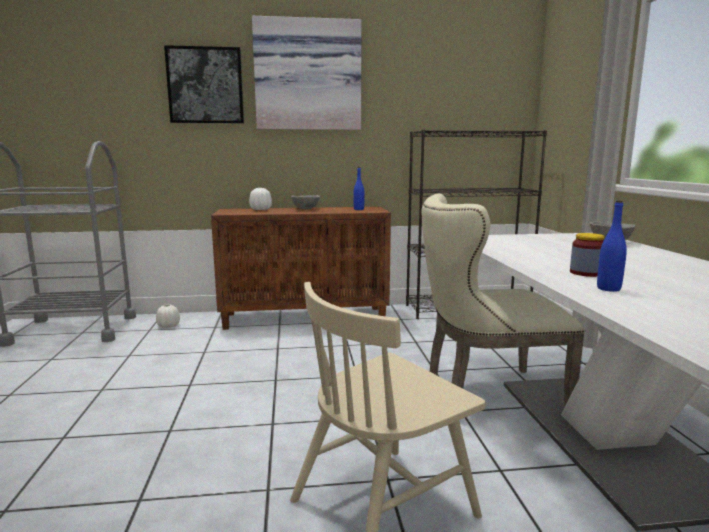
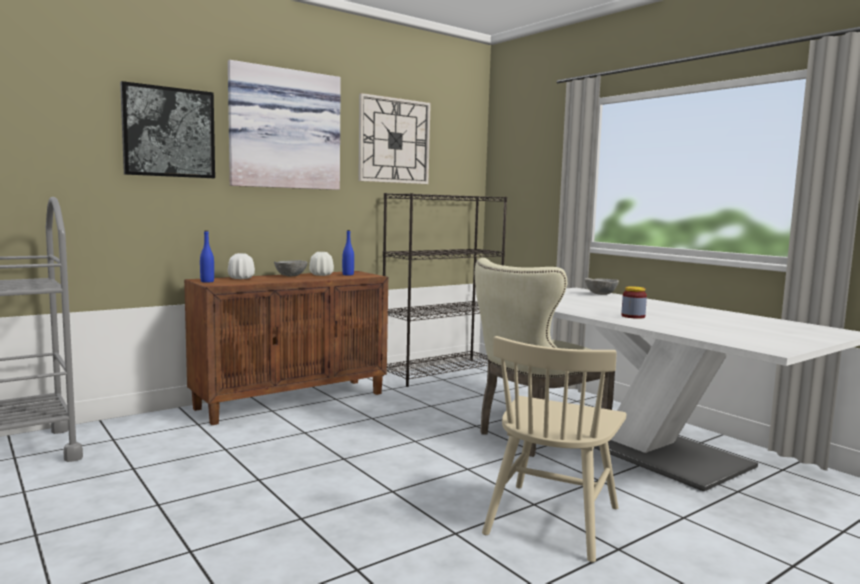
camera: 30 degrees left, 5 degrees down
(168, 326) = (133, 432): white vase -> white vase (321, 275)
(424, 79) = (394, 141): none -> wall clock
(608, 289) = (665, 324): blue bottle -> blue bottle (207, 281)

